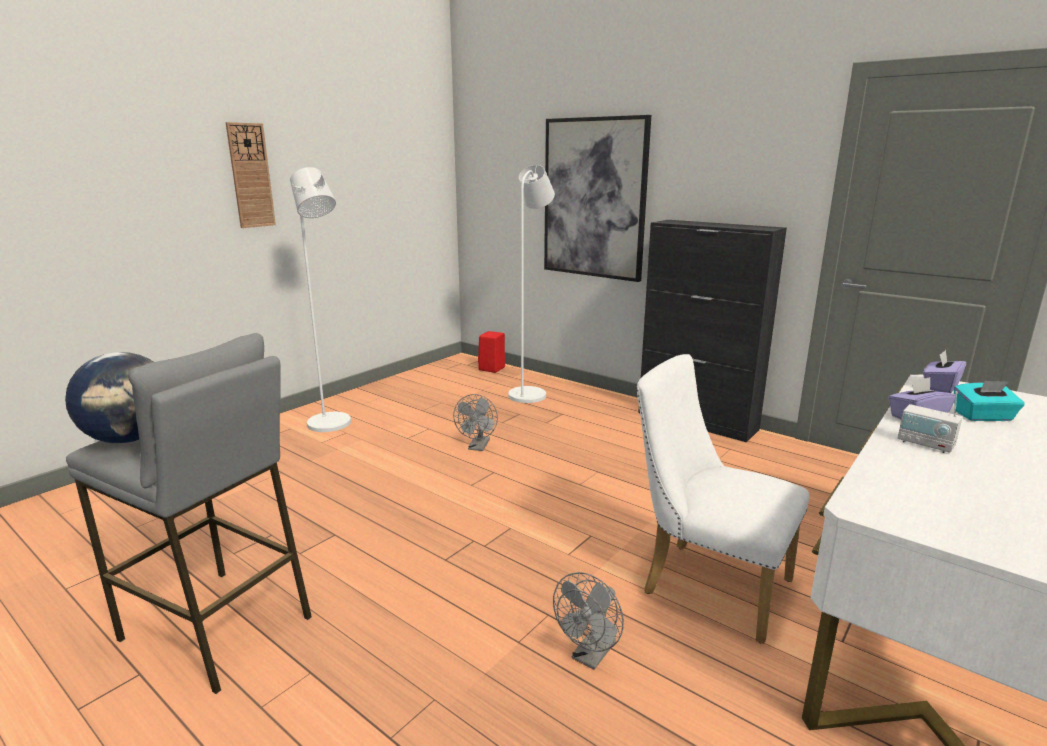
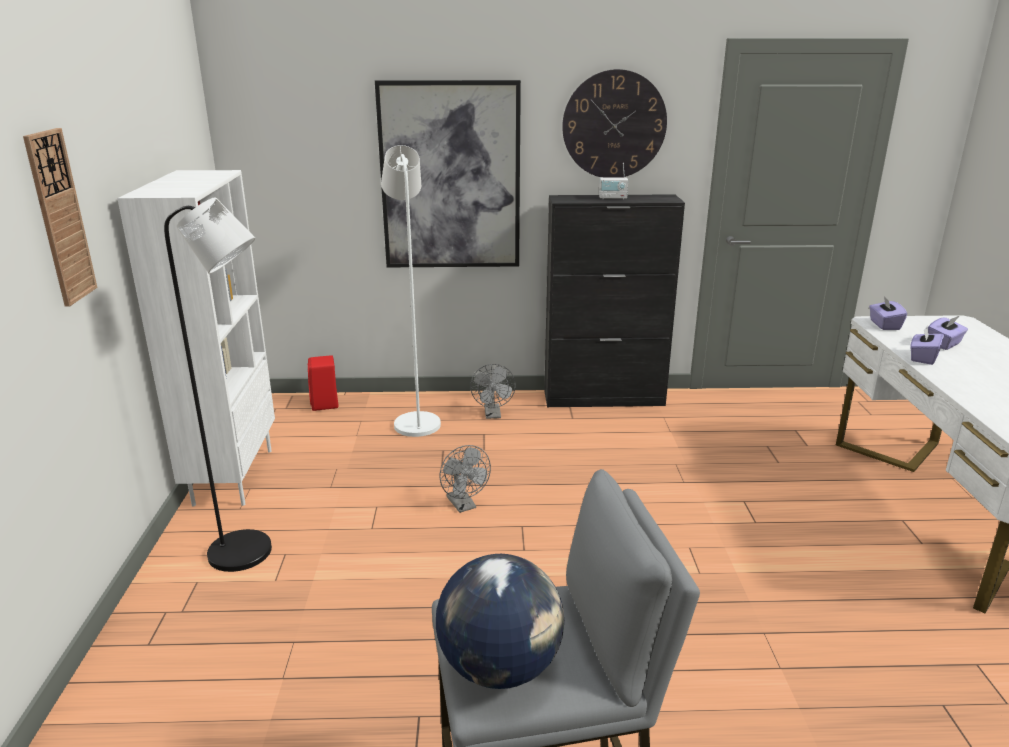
camera: 40 degrees left, 5 degrees up
(332, 426) = (251, 553): white floor lamp -> black floor lamp
(385, 388) = (232, 476): none -> white bookcase
(590, 656) = (833, 646): grey fan -> grey fan (493, 415)
(706, 583) = (810, 545): white chair -> none
(730, 155) = (614, 125): none -> wall clock
(925, 444) = (964, 379): radio -> radio (613, 198)
(983, 417) = (944, 344): turquoise tissue box -> purple tissue box

